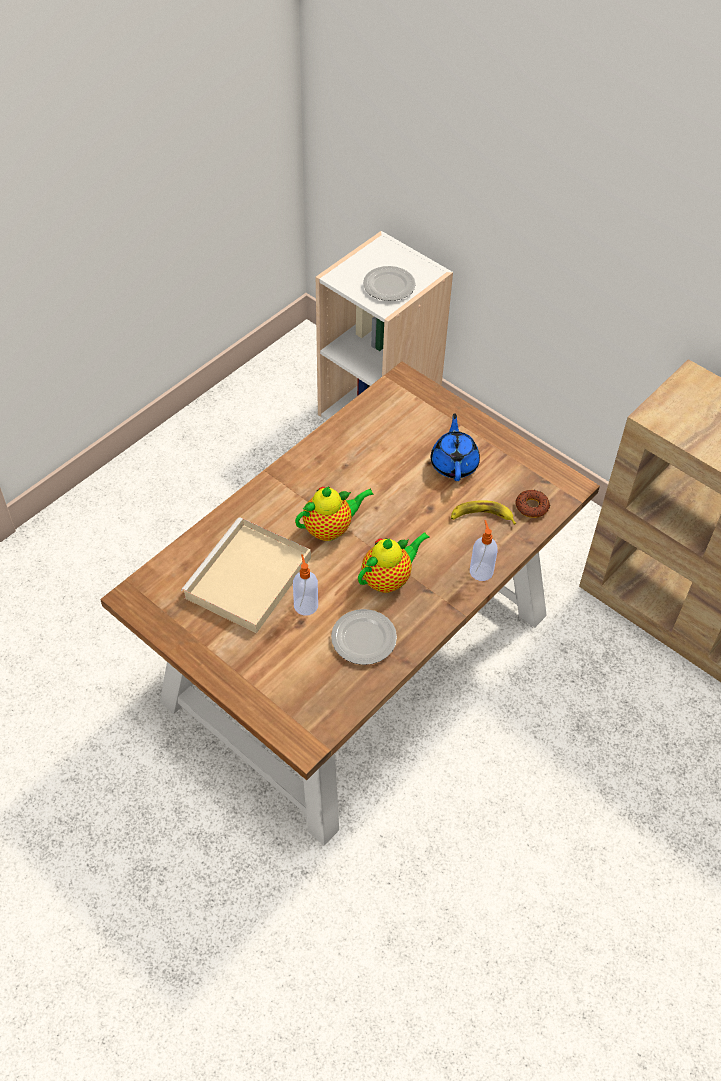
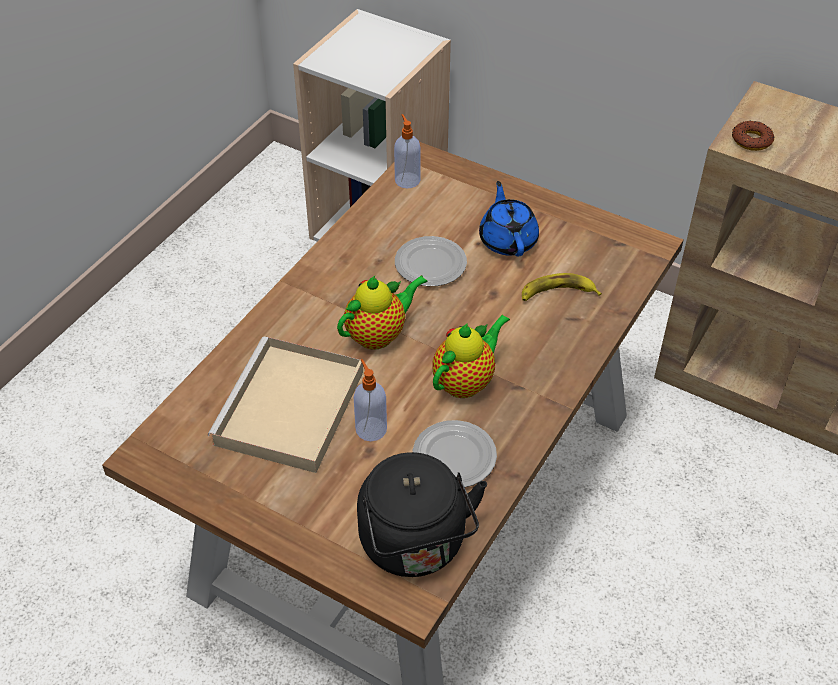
camera: 10 degrees left, 5 degrees down
(317, 703) = (415, 546): none -> black kettle
(388, 286) = (381, 62): plate -> plate (429, 264)
(481, 571) = (575, 354): soap dispenser -> soap dispenser (407, 180)
(532, 506) = (613, 273): donut -> donut (751, 140)

